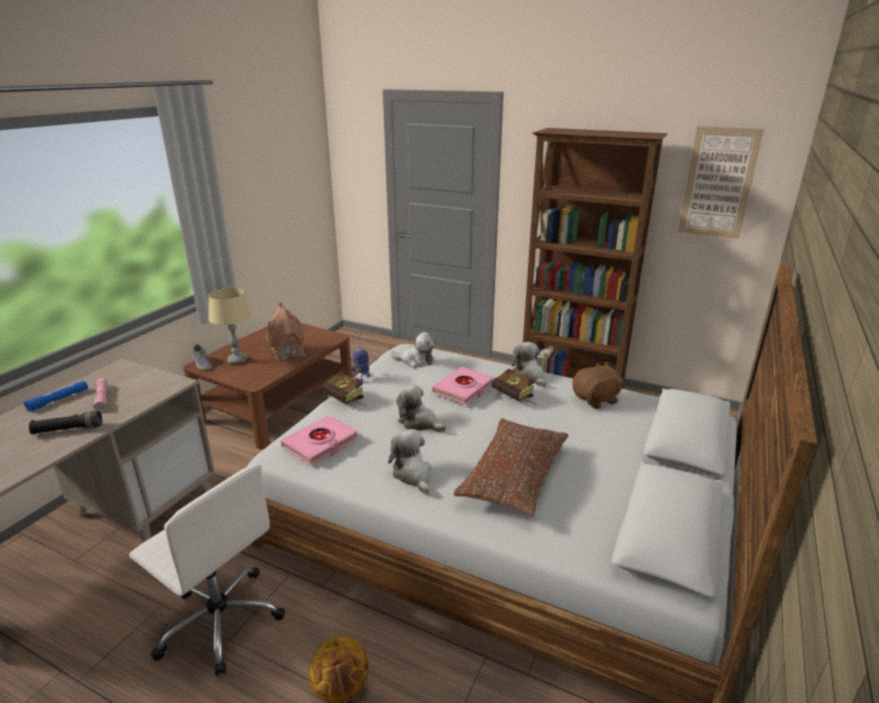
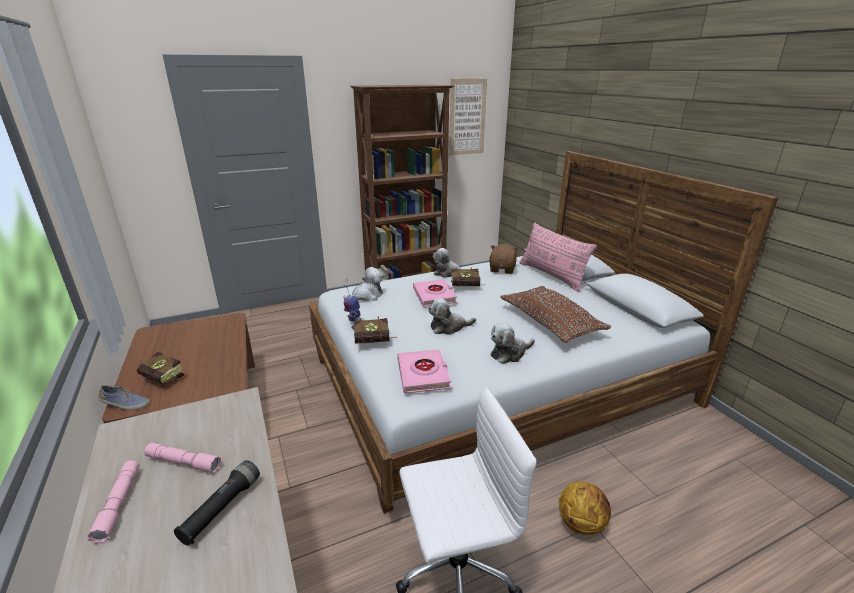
camera: 50 degrees left, 0 degrees up
(58, 400) = (118, 504): blue flashlight -> pink flashlight
(237, 360) = (166, 380): beige table lamp -> book
(288, 352) = (209, 349): toy house -> none
(412, 474) = (509, 353): plush toy -> plush toy turned 45 degrees counterclockwise
(640, 435) = (551, 275): none -> pink pillow

